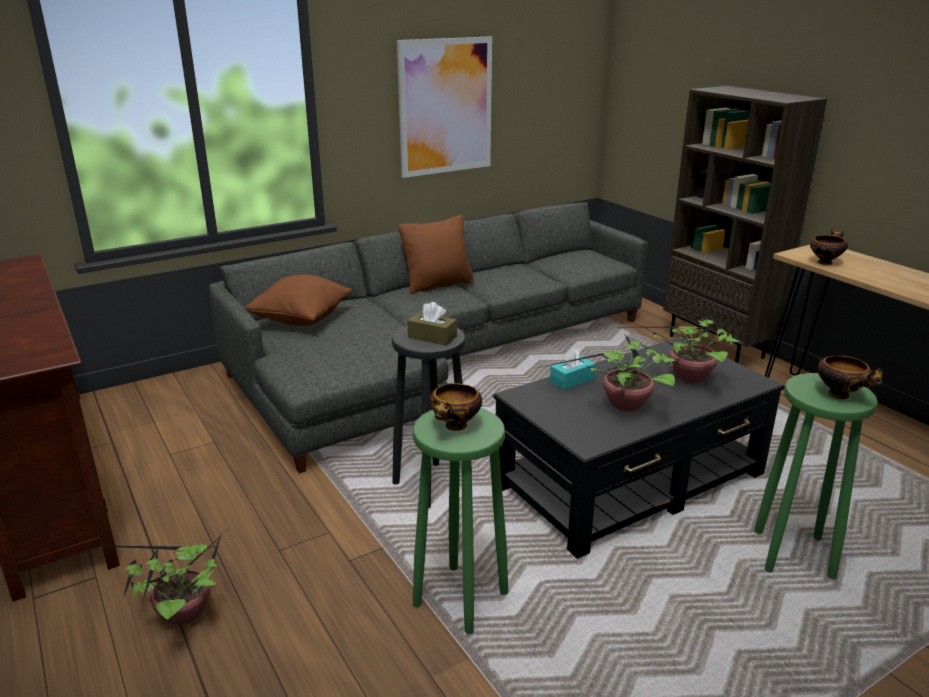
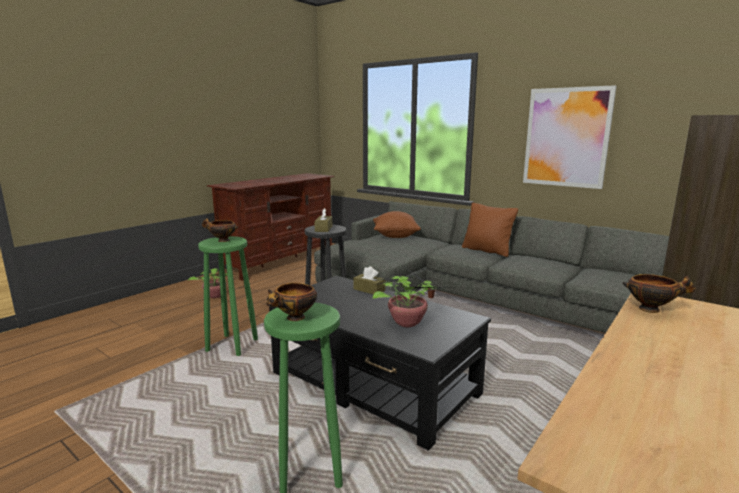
camera: 70 degrees right, 10 degrees down
(572, 380) = (369, 290): turquoise tissue box -> brown tissue box
(622, 406) = (342, 305): potted plant -> none

